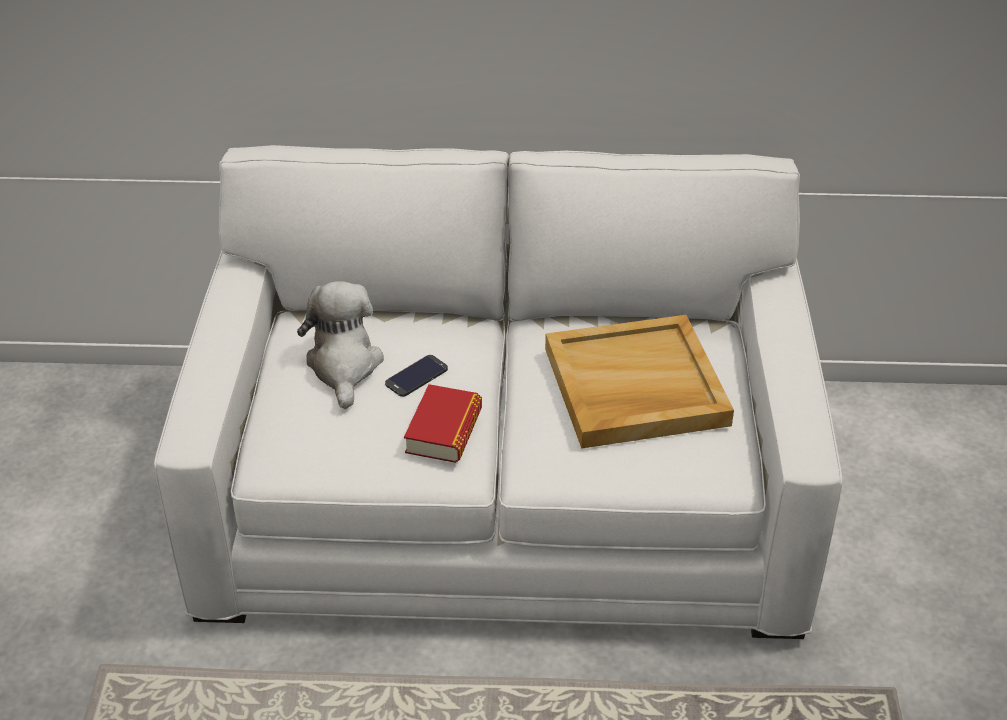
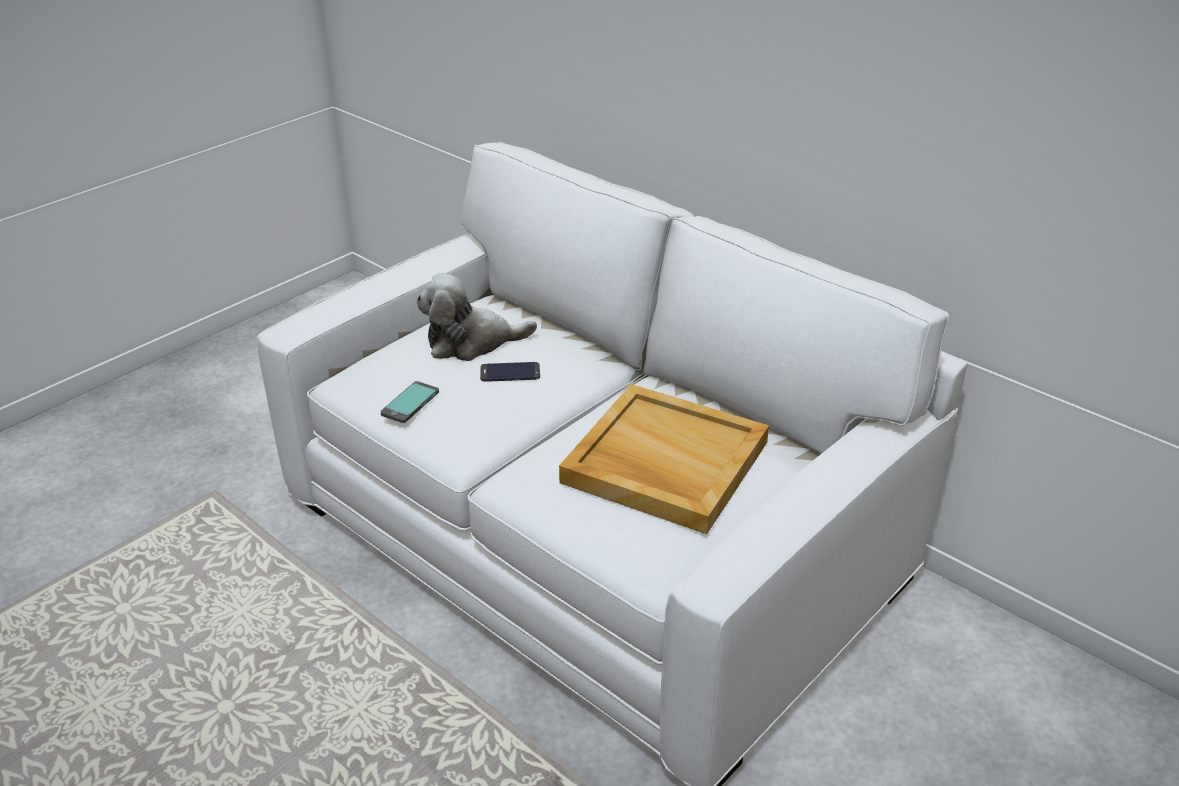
camera: 40 degrees right, 5 degrees down
(344, 366) = (471, 342): plush toy -> plush toy turned 135 degrees counterclockwise
(368, 450) = (410, 403): none -> phone
(444, 431) = (478, 418): book -> none

